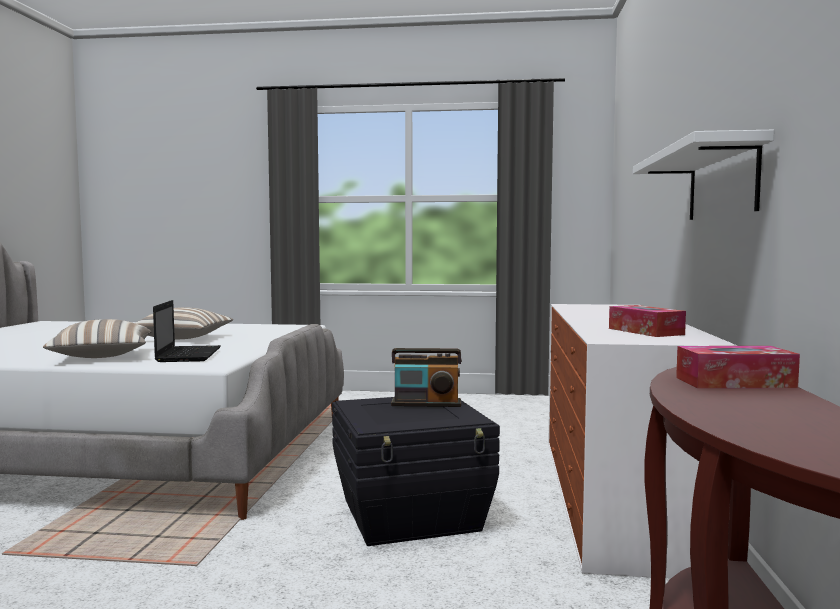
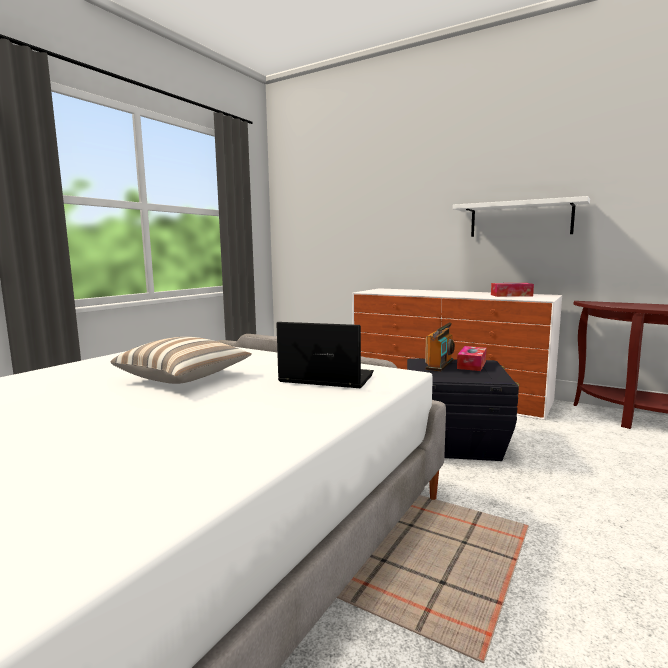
camera: 65 degrees left, 5 degrees up
(101, 357) = (290, 410): pillow -> none
(734, 382) = (633, 305): tissue box -> tissue box (471, 365)

